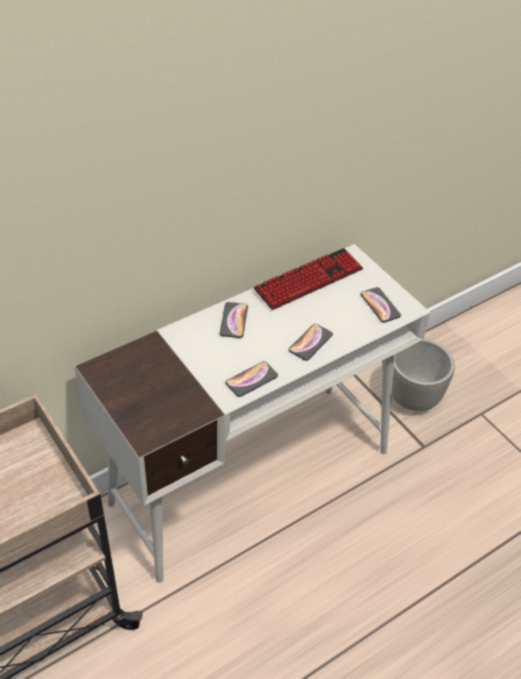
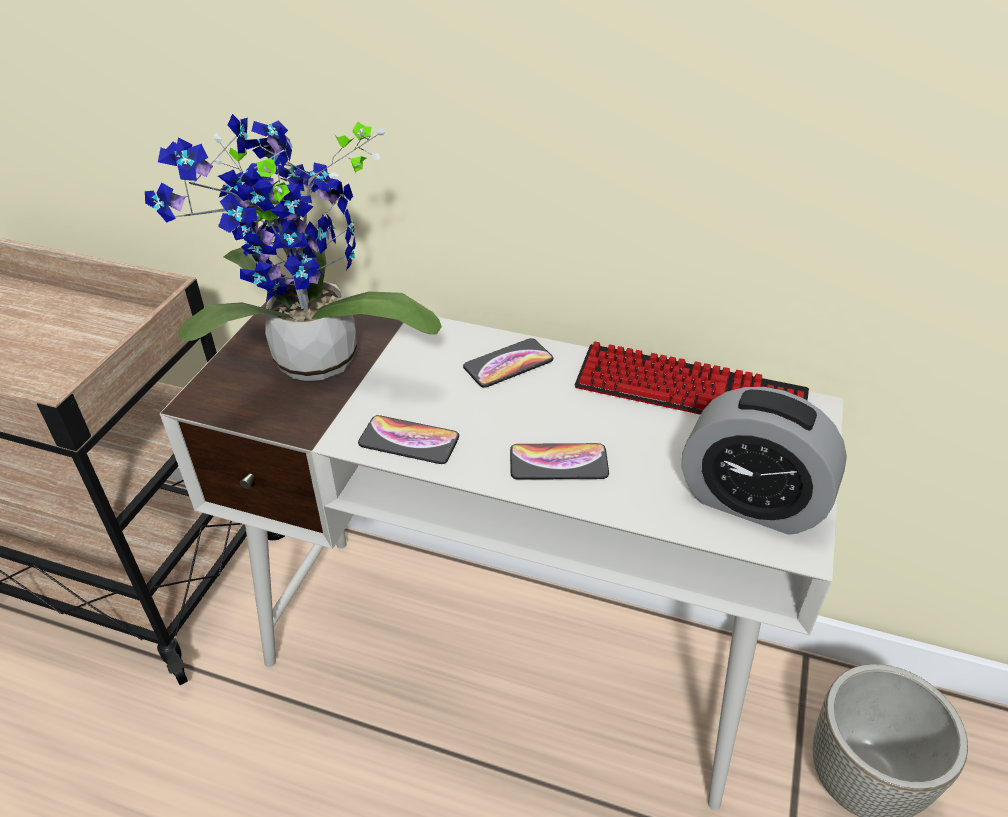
camera: 55 degrees right, 5 degrees down
(162, 386) = (311, 367): none -> potted plant
(380, 305) = (751, 501): phone -> alarm clock

